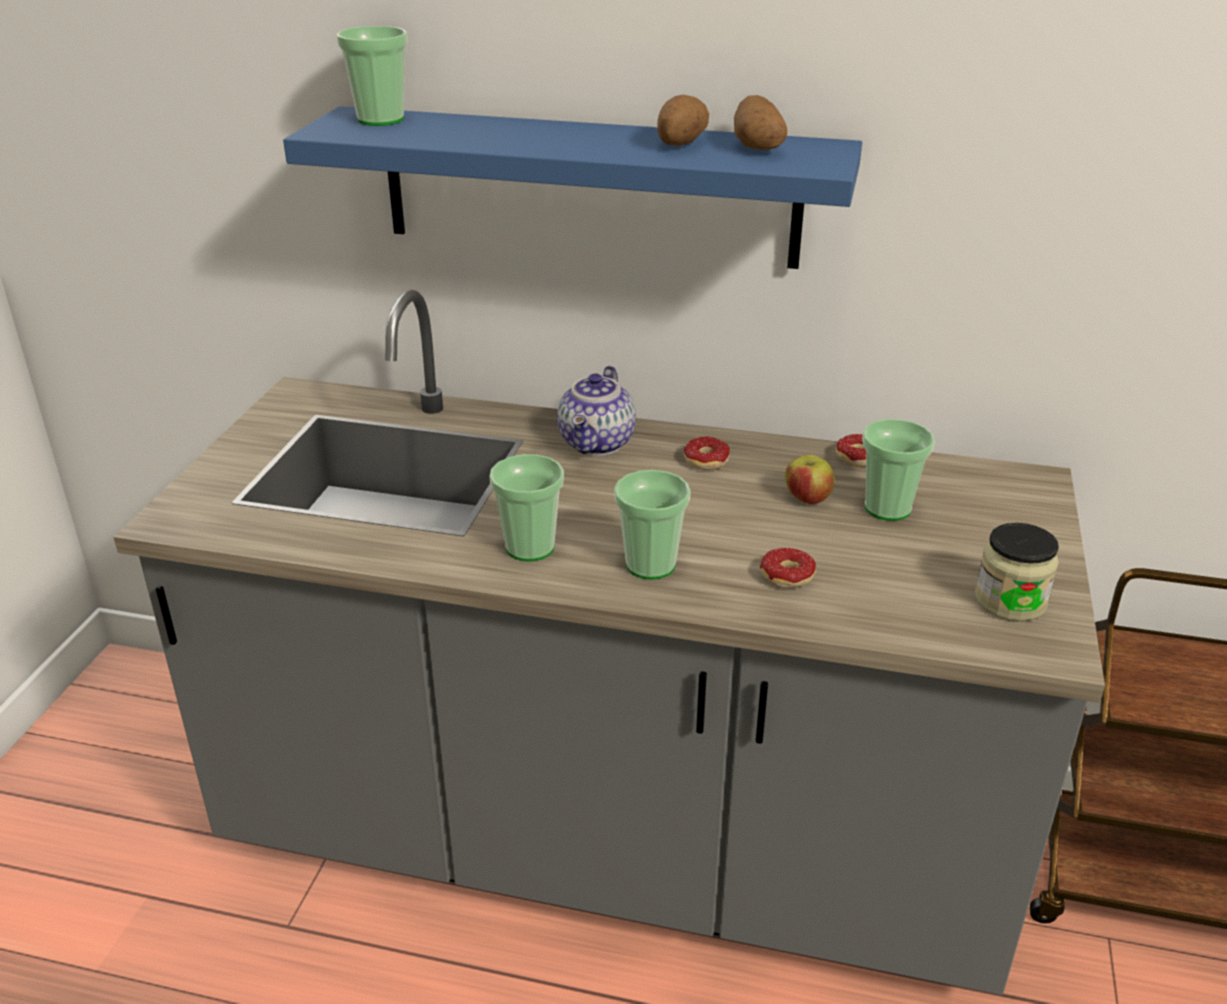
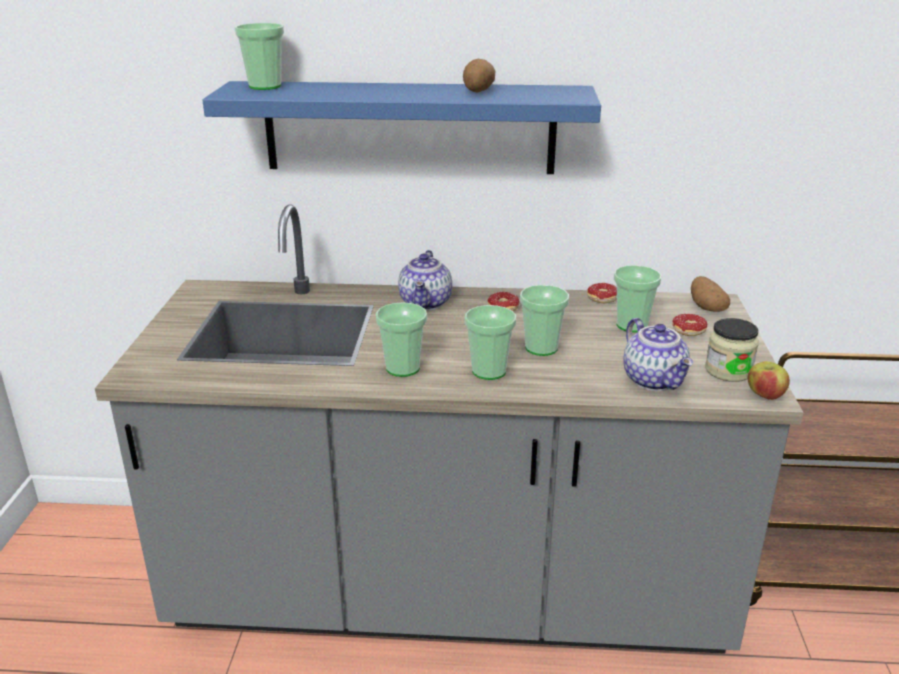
camera: 10 degrees left, 5 degrees down
(739, 534) = (541, 348): none -> cup
(757, 147) = (529, 91): potato -> potato (705, 307)
(788, 582) = (583, 373): donut -> donut (691, 333)
(807, 499) = (578, 324): apple -> apple (765, 396)
(891, 606) = (655, 380): none -> teapot

